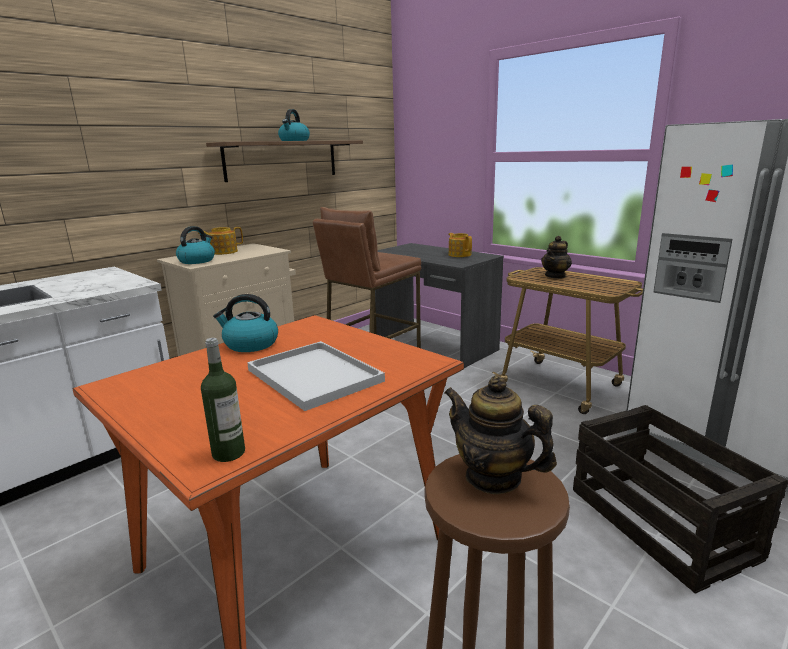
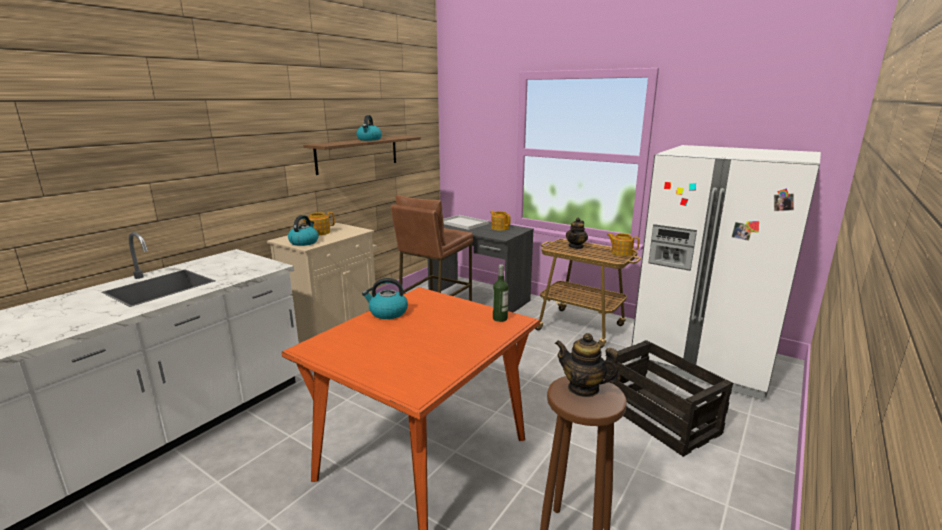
camera: 10 degrees left, 0 degrees up
(228, 453) = (425, 386): bottle -> bottle (500, 318)
(316, 376) = (449, 334): white tray -> white tray (464, 223)
(618, 283) = (621, 253): none -> teapot

